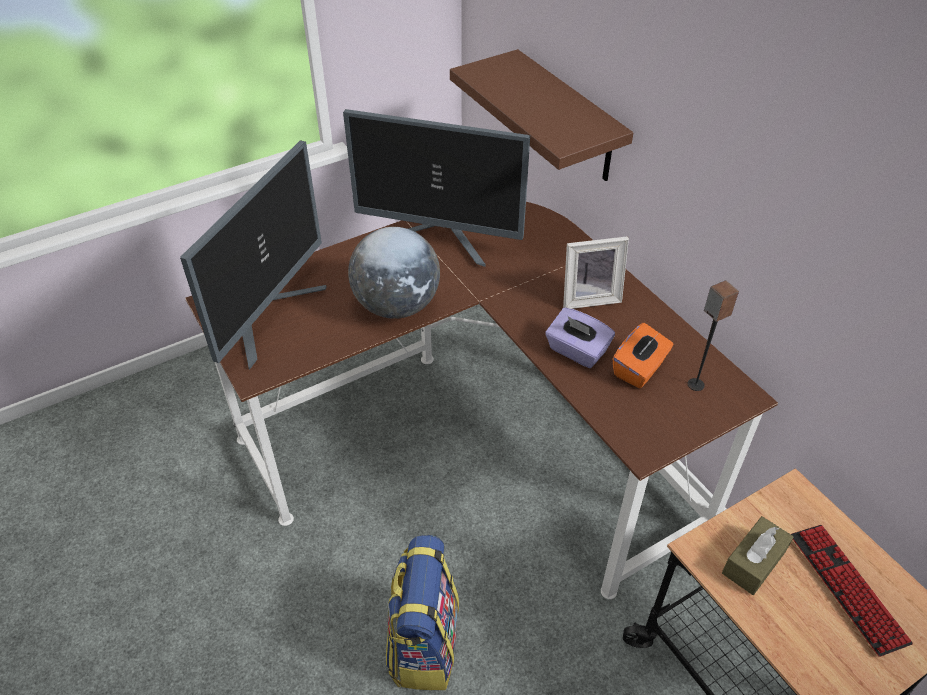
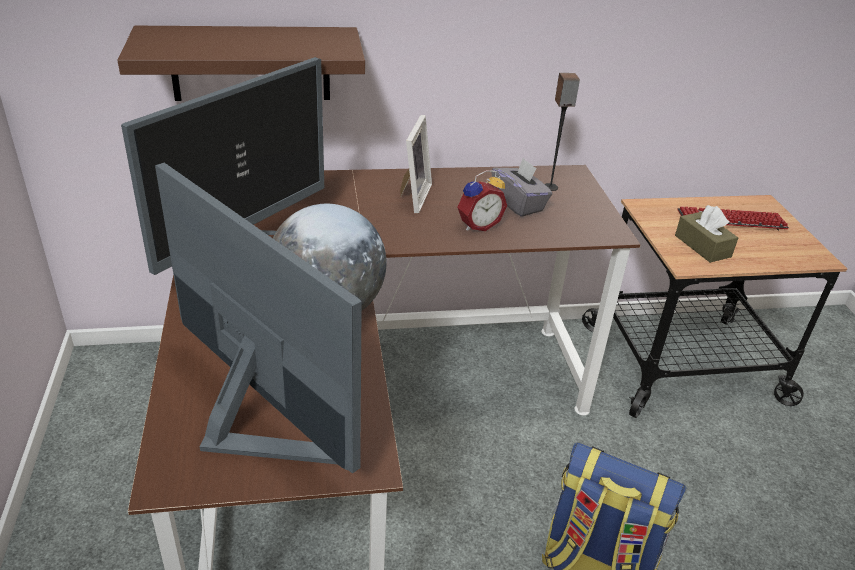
camera: 70 degrees left, 10 degrees down
(577, 351) = (478, 225): purple tissue box -> alarm clock
(639, 369) = (518, 204): orange tissue box -> grey tissue box

